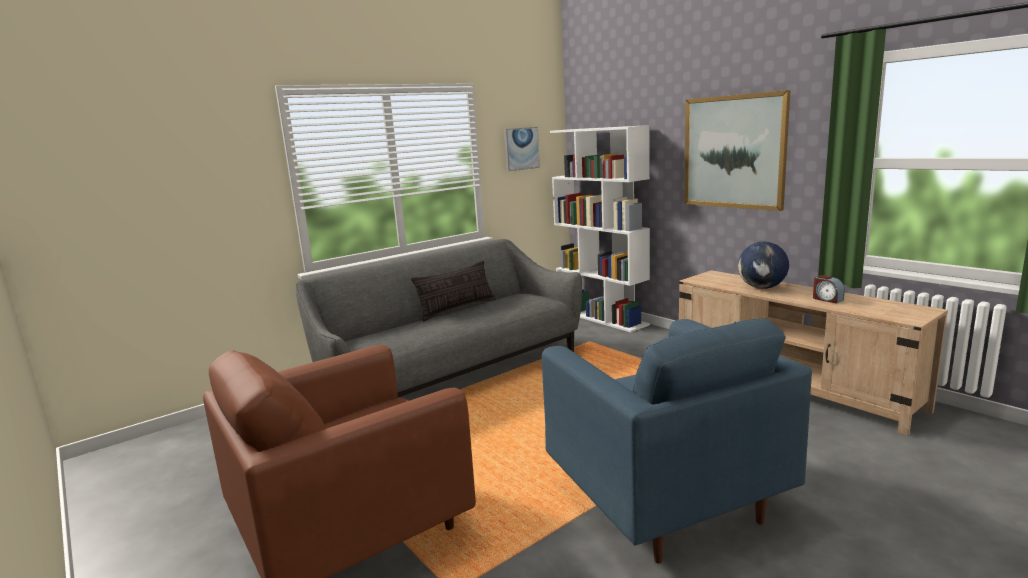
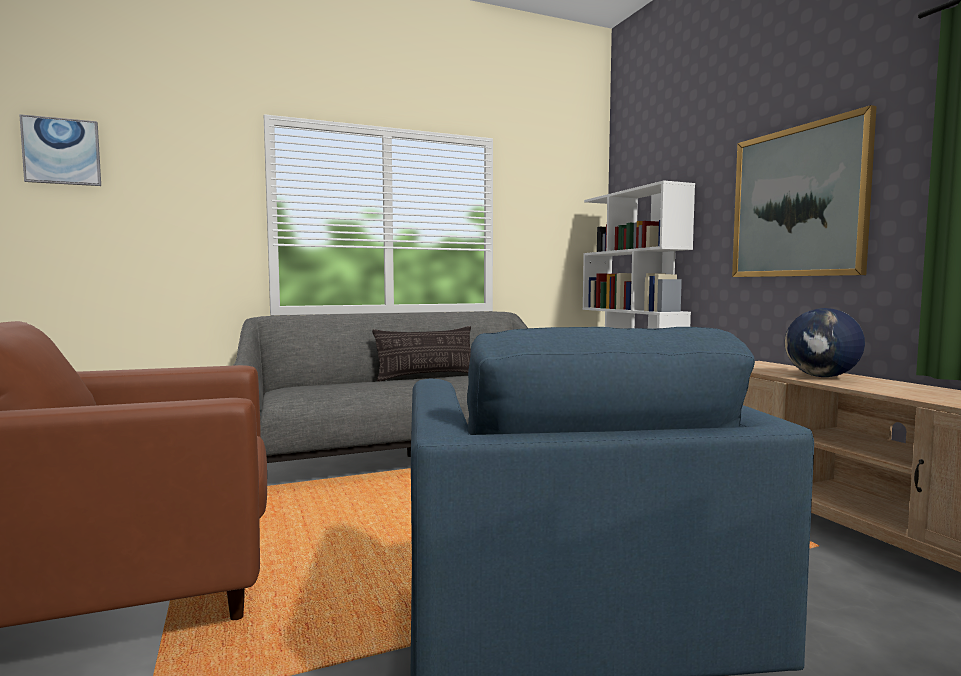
camera: 15 degrees right, 10 degrees down
(521, 148) = (548, 217): picture -> picture (62, 151)
(827, 299) = (923, 393): alarm clock -> none

